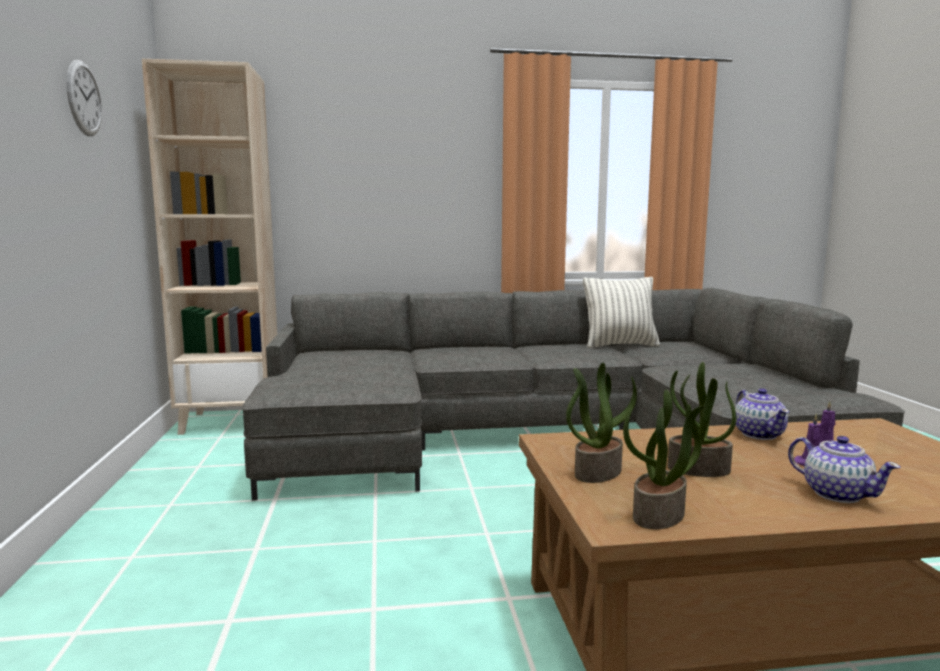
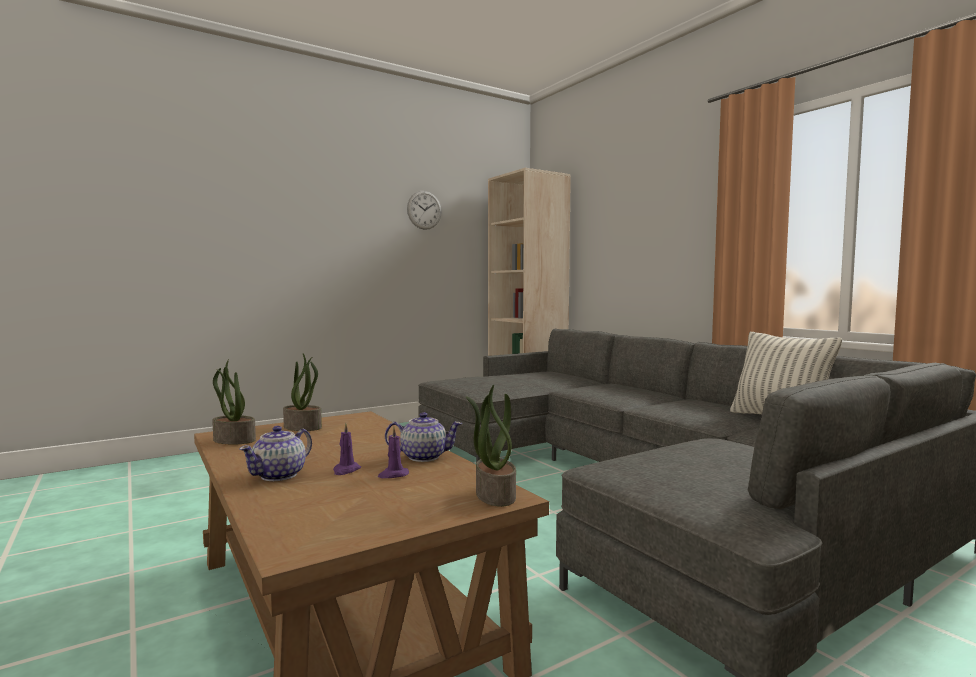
camera: 65 degrees right, 5 degrees down
(697, 470) = (318, 444): potted plant -> potted plant (494, 495)
(759, 434) = (423, 457): teapot -> teapot turned 150 degrees counterclockwise

